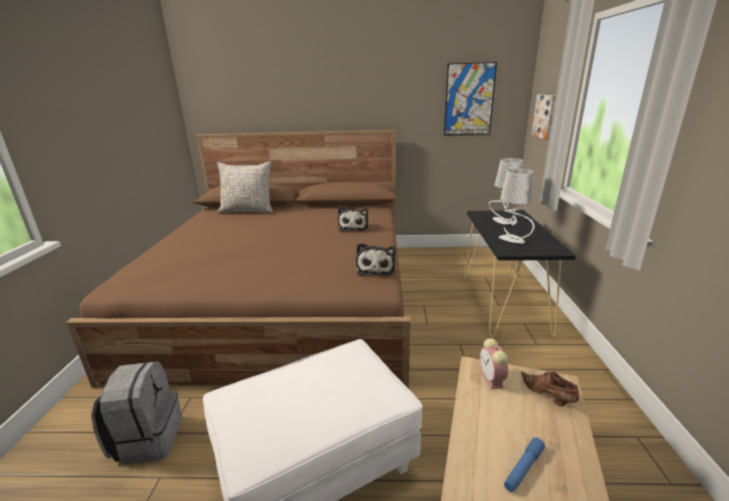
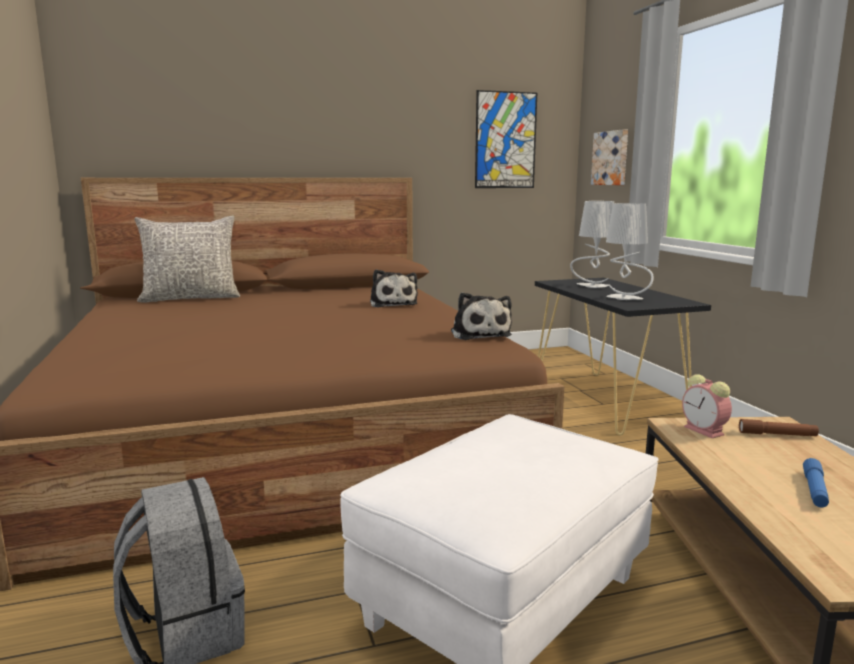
camera: 20 degrees left, 10 degrees down
(547, 396) = (777, 434): brown shoe -> brown flashlight

